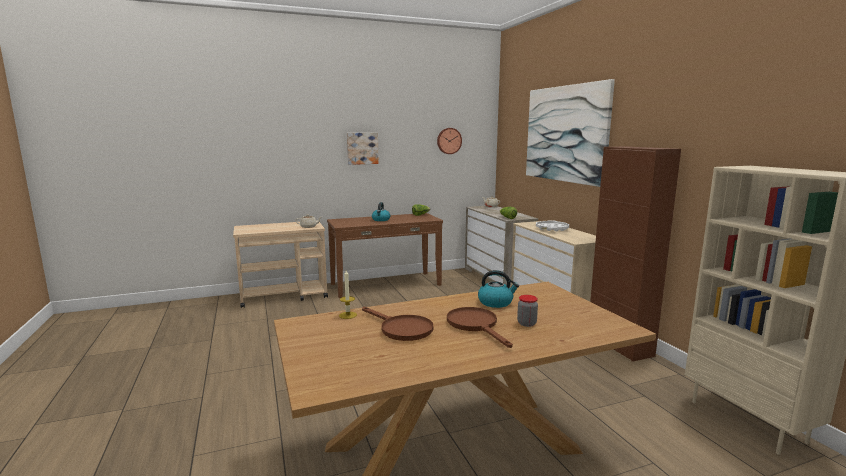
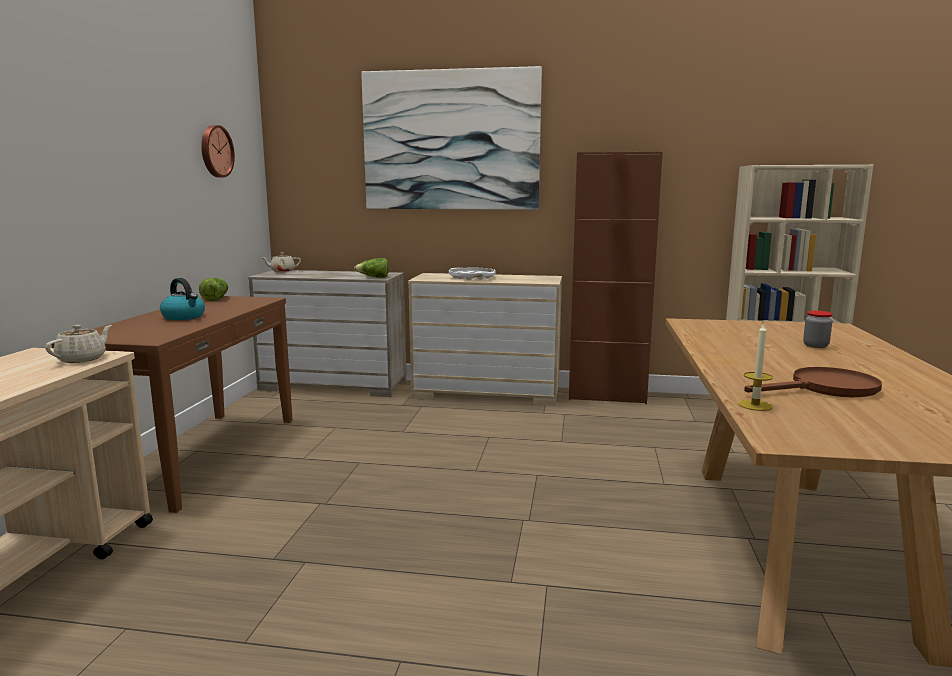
camera: 60 degrees left, 0 degrees up
(362, 148) = (92, 157): picture -> none
(476, 325) = (818, 361): brown frying pan -> none
(496, 302) = (735, 343): kettle -> none

